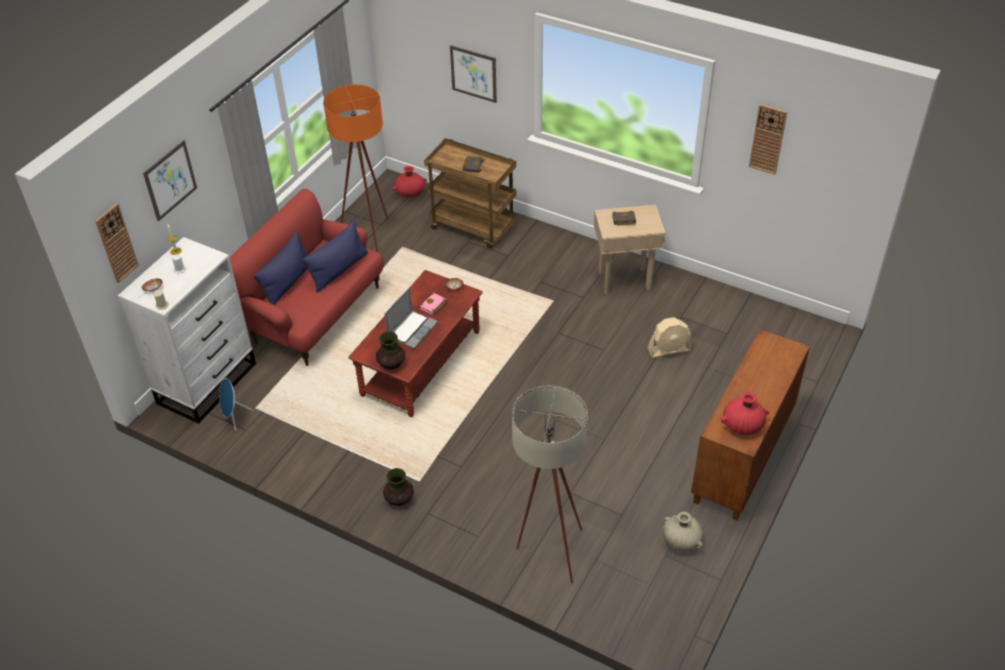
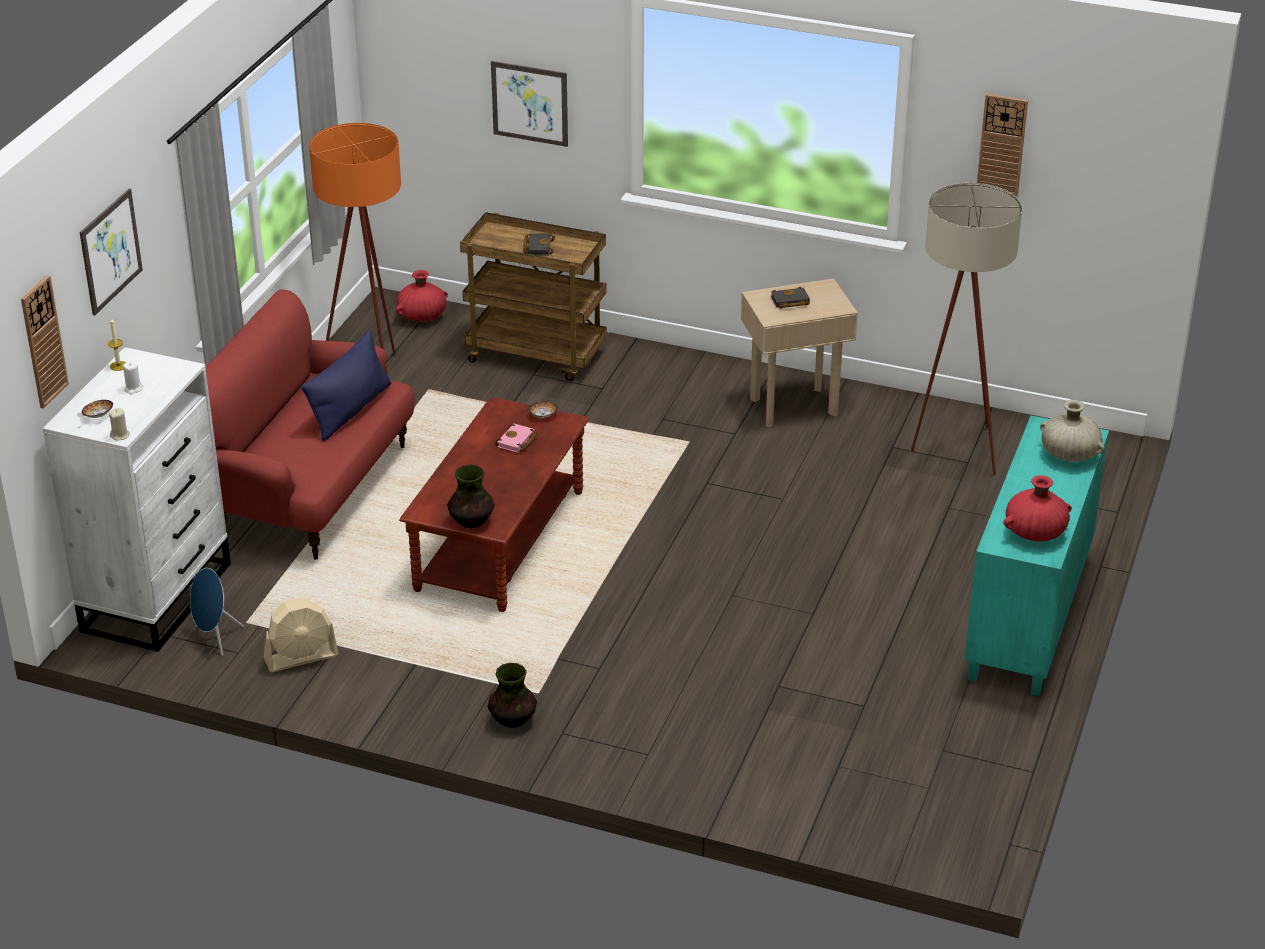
camera: 10 degrees left, 10 degrees down
(288, 282) = (272, 433): blue pillow -> none
(412, 329) = (492, 475): laptop -> none
(548, 552) = (763, 763): beige floor lamp -> beige floor lamp (953, 450)
(669, 349) = (884, 490): beige fan -> beige fan (301, 657)
(681, 541) = (962, 729): beige vase -> beige vase (1069, 455)
(743, 459) = (1029, 618): brown cabinet -> turquoise cabinet

